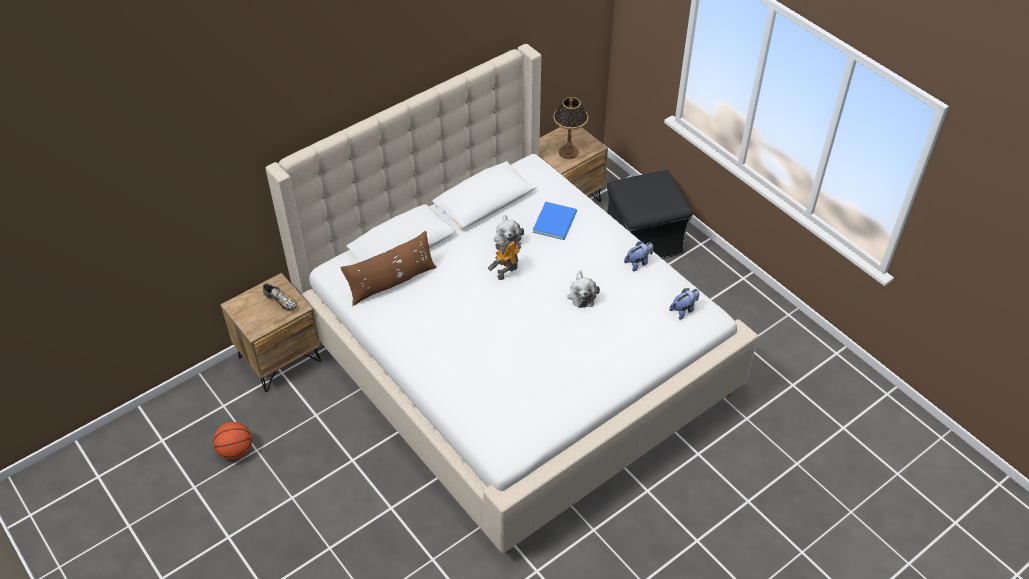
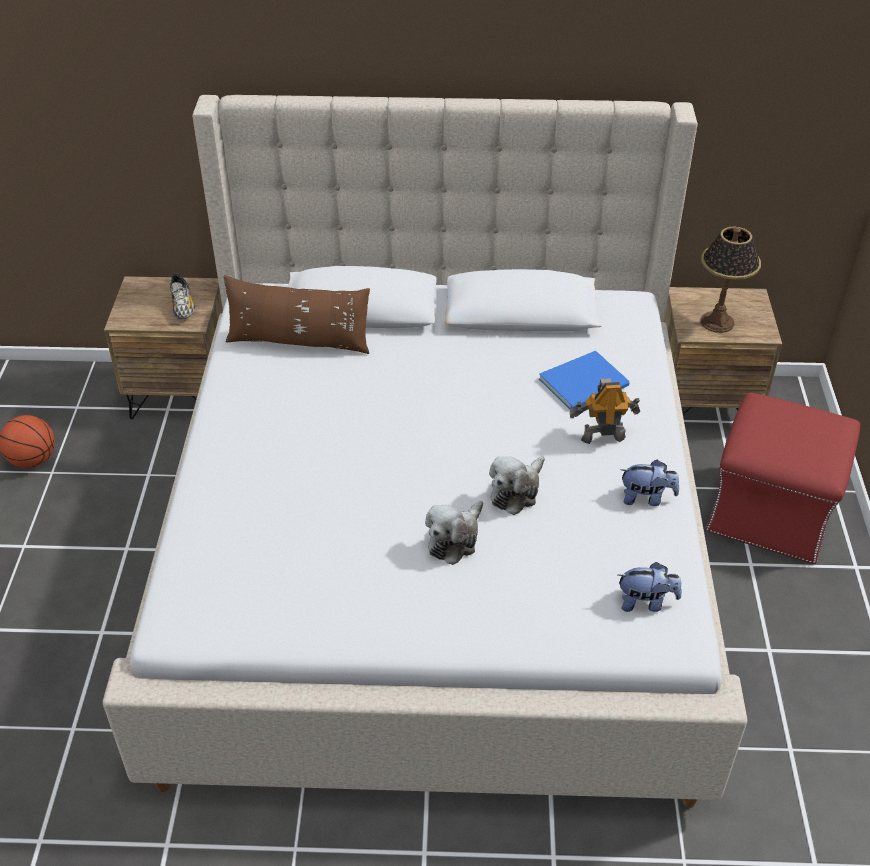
camera: 40 degrees right, 5 degrees down
(506, 272) = (448, 406): toy robot -> toy robot (602, 437)
(507, 237) = (499, 368): plush toy -> plush toy (455, 539)
(644, 239) = (772, 513): black ottoman -> red ottoman

